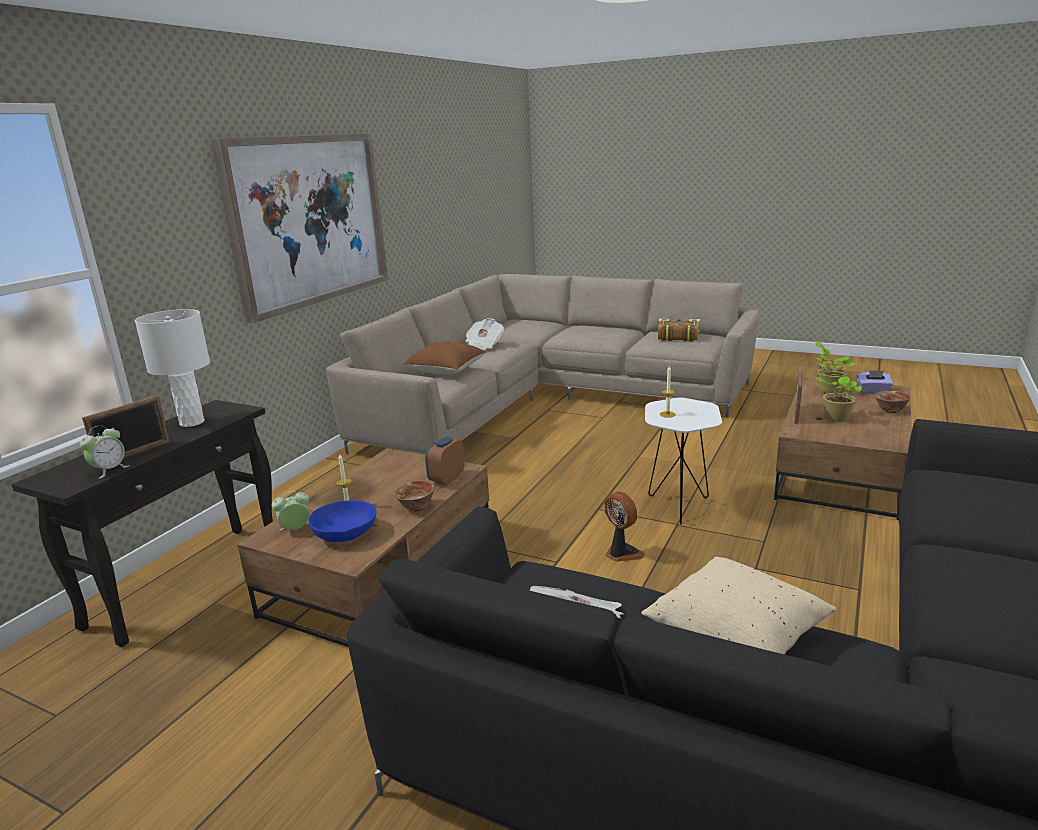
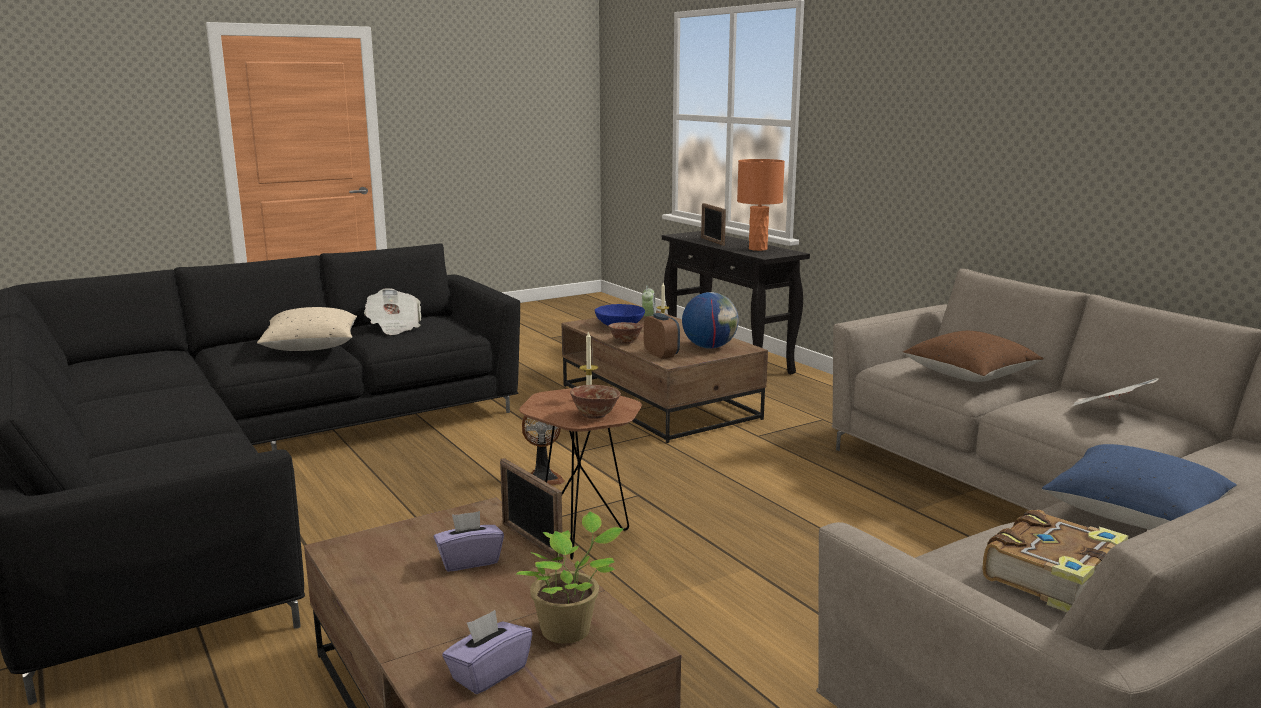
camera: 120 degrees right, 5 degrees down
(109, 470) = (691, 239): alarm clock -> none
(192, 422) = (757, 249): white table lamp -> orange table lamp
(309, 220) = (997, 122): picture -> none
(400, 468) = (709, 347): none -> globe
(604, 335) = (1134, 515): none -> blue pillow
(679, 504) = (582, 537): white side table -> brown side table
(835, 418) = (469, 561): potted plant -> purple tissue box
(890, 411) = (403, 625): bowl -> bowl (594, 415)

